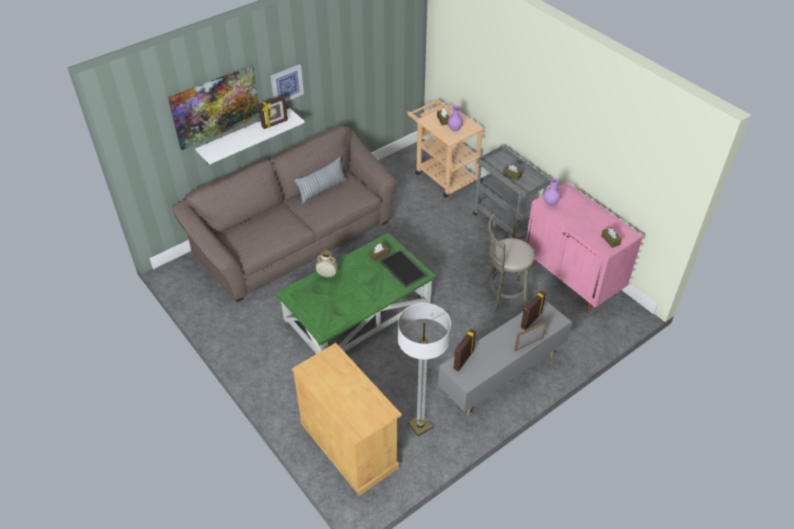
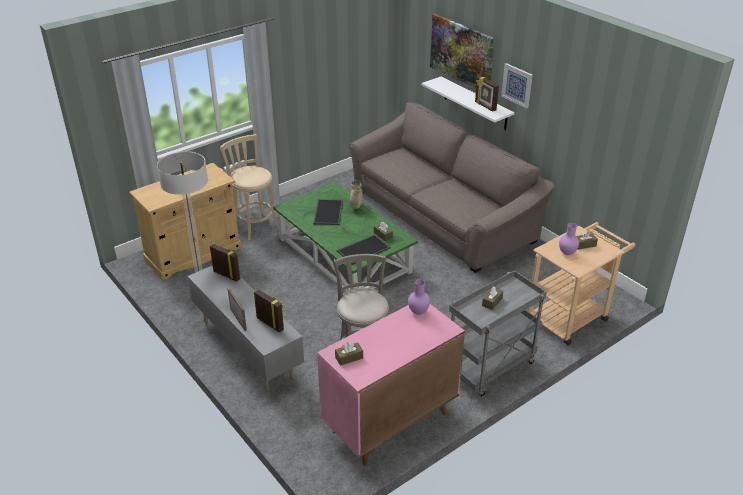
camera: 90 degrees right, 10 degrees down
(295, 391) = (254, 225): none -> beige stool
(322, 189) = (471, 194): pillow -> none
(336, 295) = (329, 212): none -> tray

